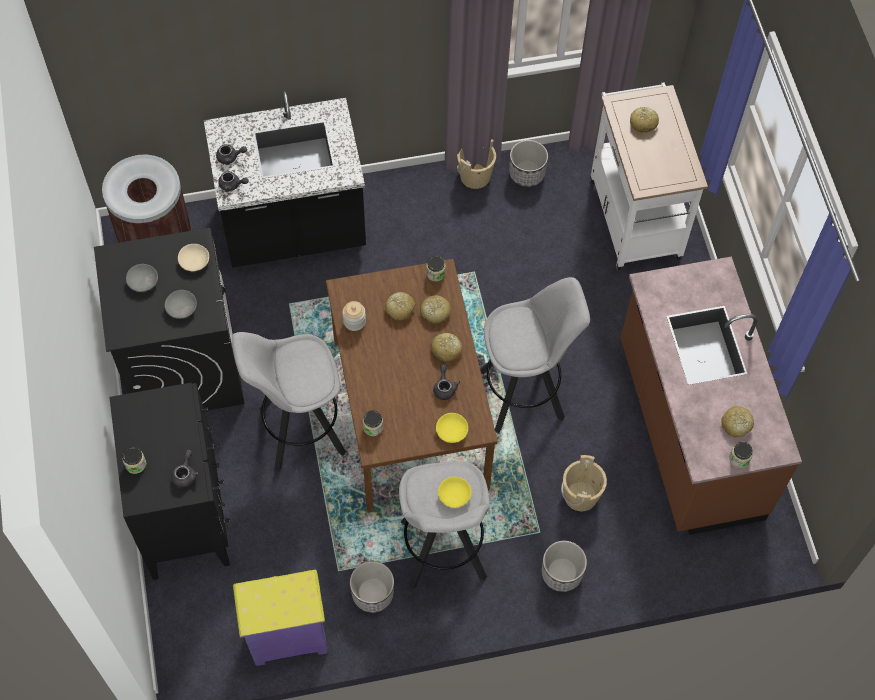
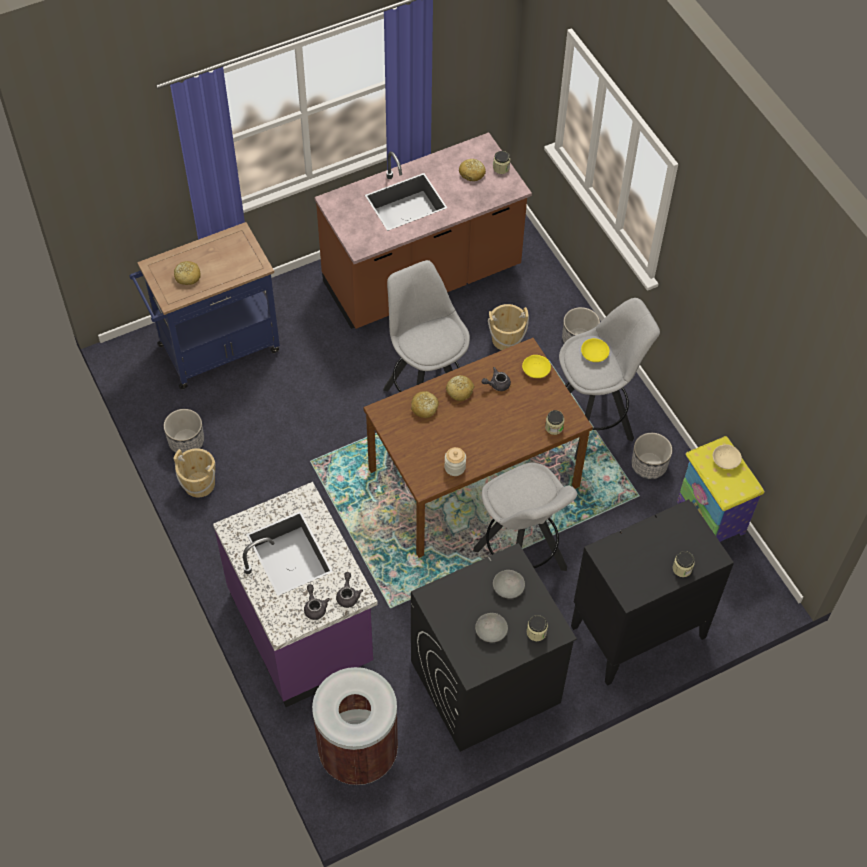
camera: 105 degrees left, 5 degrees down
(186, 474) = (674, 526): grey teapot -> none
(194, 261) = (454, 592): beige bowl -> beige bowl (726, 460)
(293, 229) = (303, 628): black counter -> purple counter
(400, 309) = (430, 435): bread -> none
(435, 273) = (383, 416): jar -> jar (536, 632)
(633, 216) = (215, 350): white cart -> blue cart

